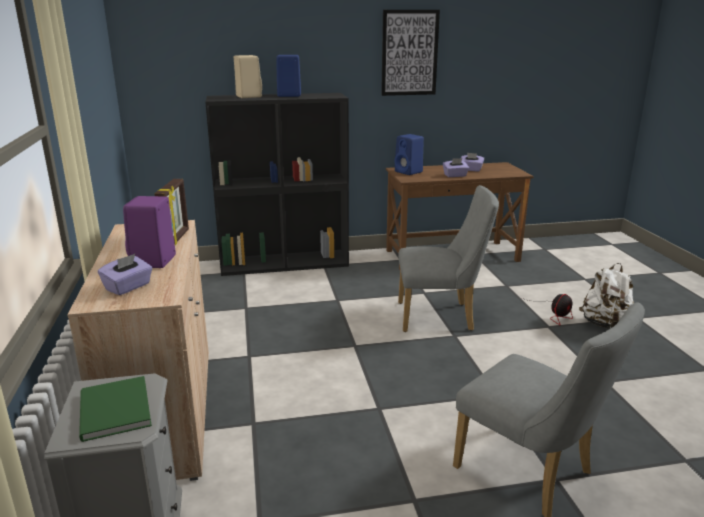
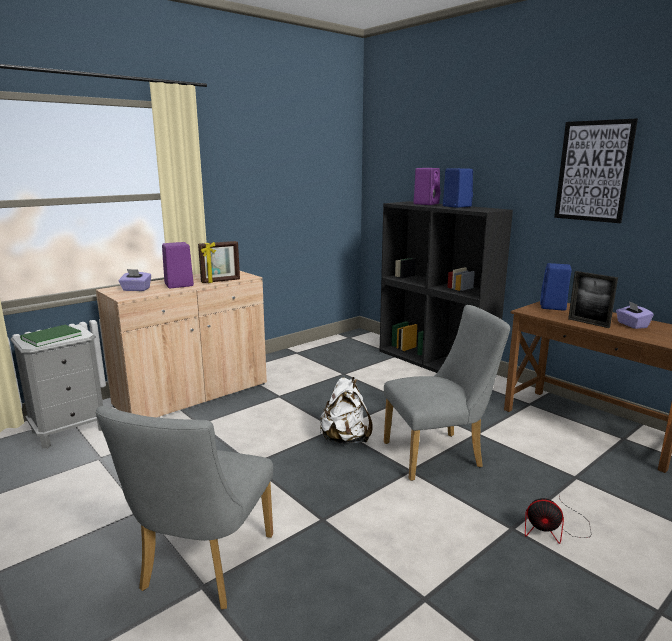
camera: 60 degrees right, 5 degrees down
(248, 96) = (426, 204): beige speaker -> purple speaker
(441, 317) = (439, 454): grey chair -> grey chair turned 75 degrees counterclockwise
(455, 175) = (588, 323): purple tissue box -> picture frame
(605, 325) = (584, 579): white backpack -> white backpack (345, 439)

